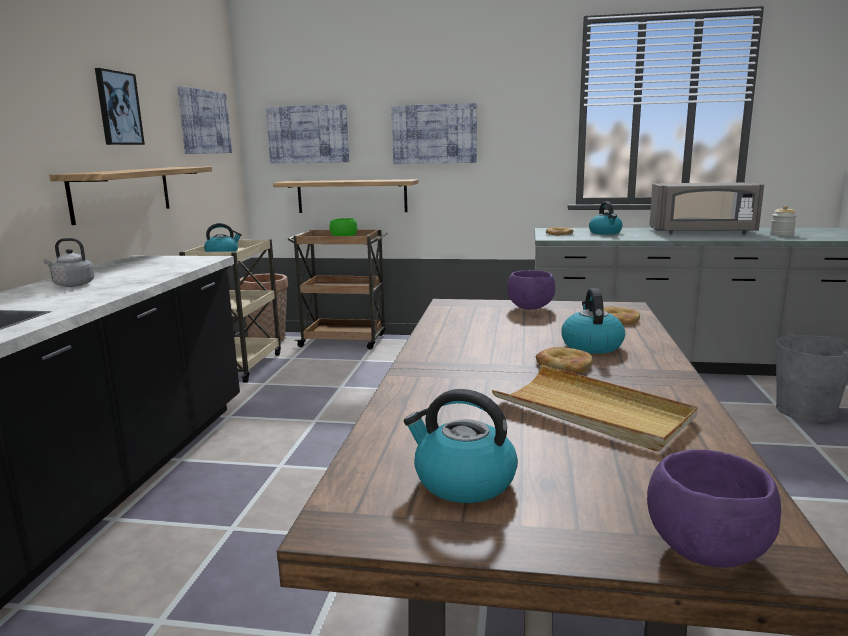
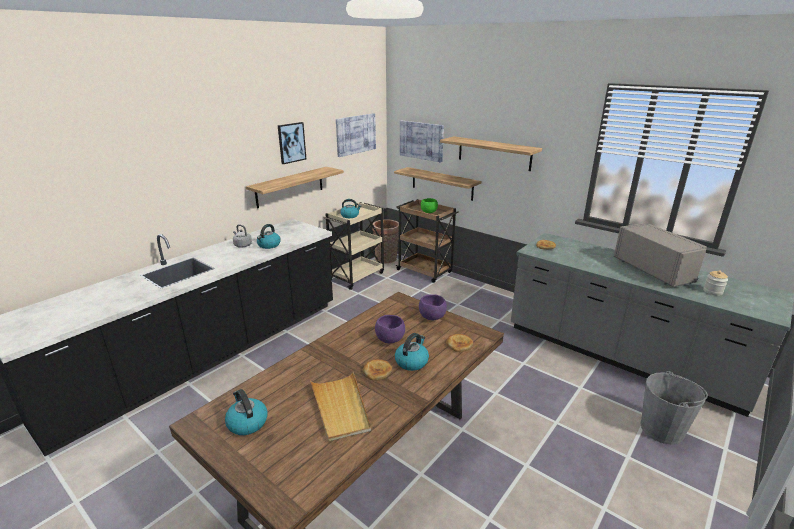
camera: 30 degrees right, 10 degrees up
(434, 134) = (494, 153): picture -> shelf
(605, 233) = (579, 253): kettle -> kettle (269, 245)
(702, 232) = (653, 271): grey microwave -> grey microwave turned 150 degrees counterclockwise
(706, 552) = (269, 491): purple bowl -> purple bowl (390, 340)

